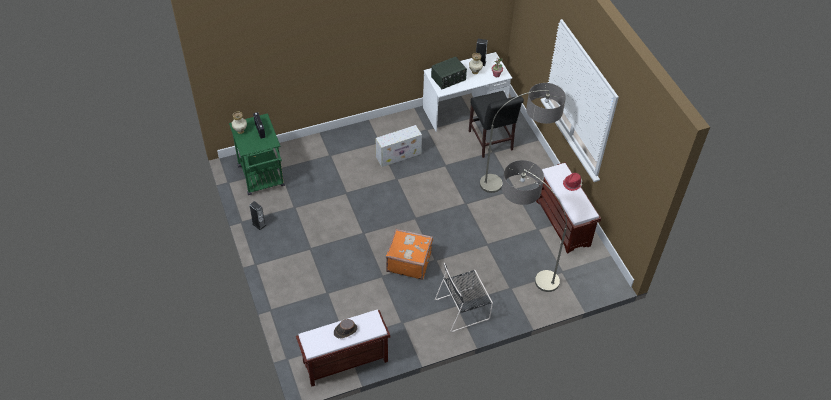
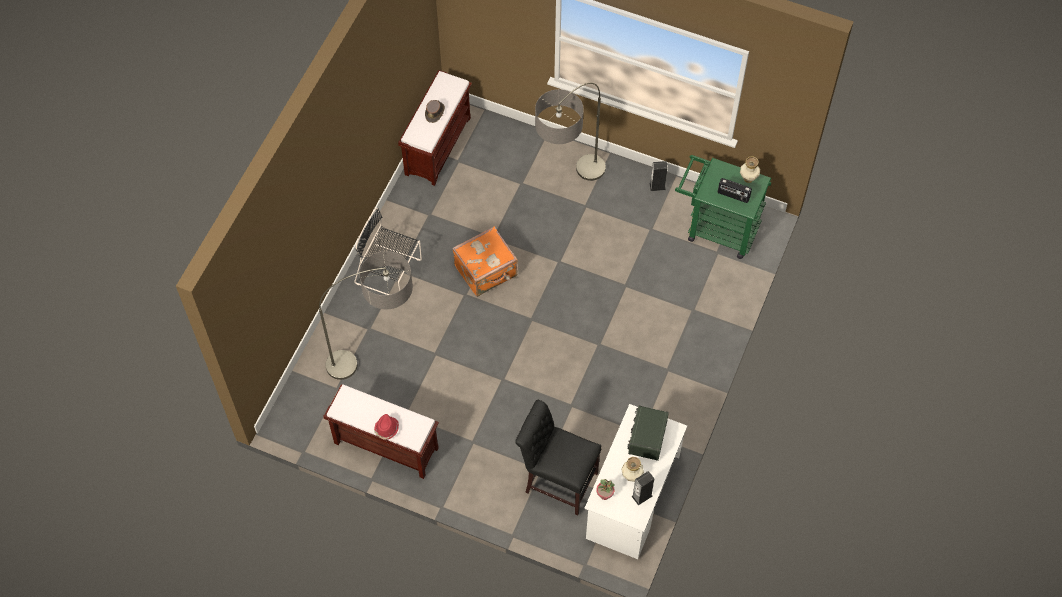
camera: 135 degrees right, 10 degrees up
(399, 155) = (629, 373): white storage box -> none
(464, 308) = (390, 272): black chair -> black chair turned 90 degrees counterclockwise
(518, 183) = (477, 453): floor lamp -> floor lamp (568, 191)

